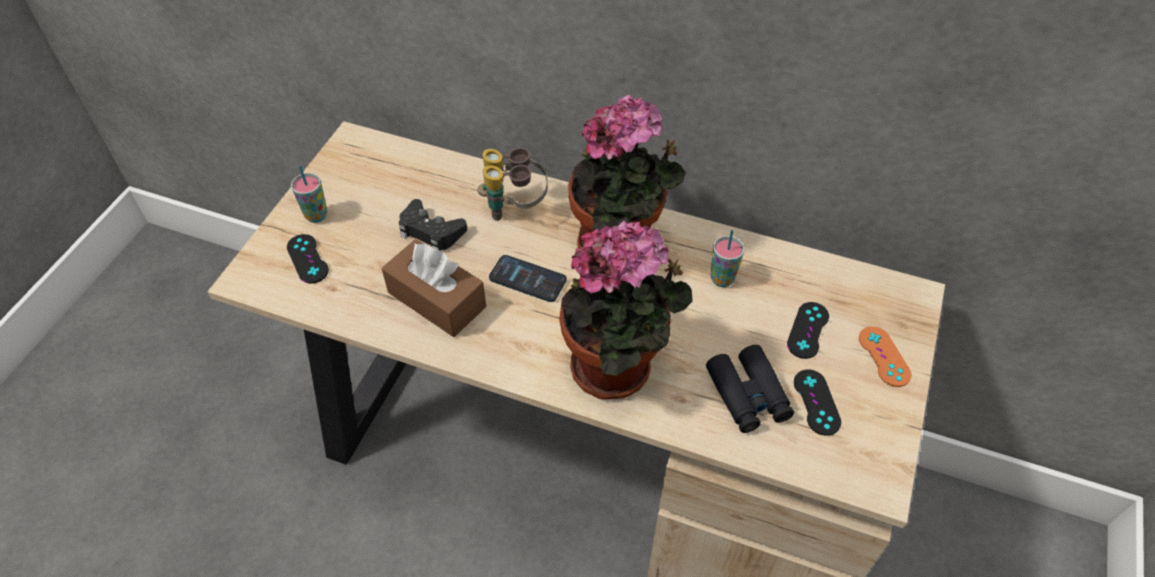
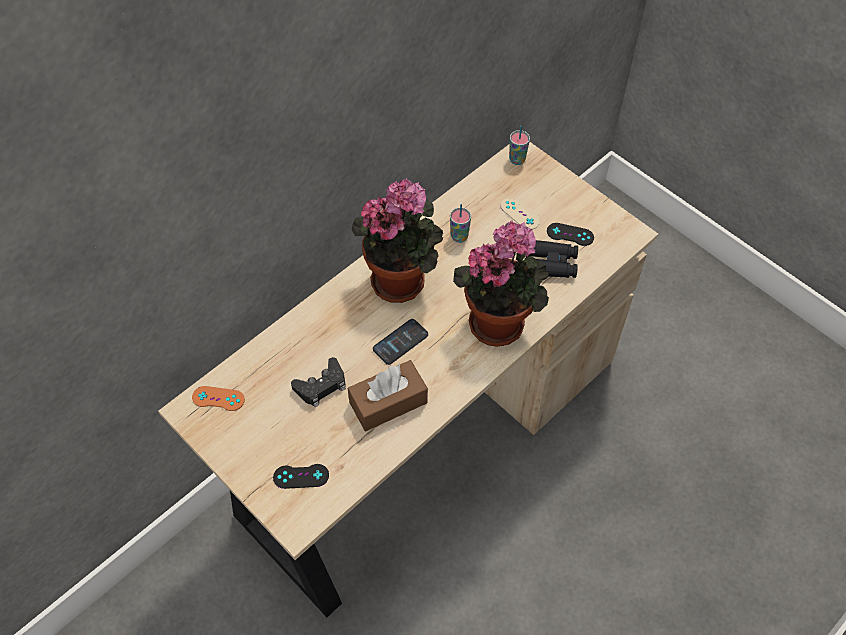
camera: 65 degrees left, 5 degrees up
(316, 215) = (258, 458): cup -> cup (517, 160)
(514, 207) = (329, 326): binoculars -> none
(808, 330) = (519, 214): black game controller -> beige game controller
(884, 356) = (555, 188): orange game controller -> orange game controller (218, 398)

